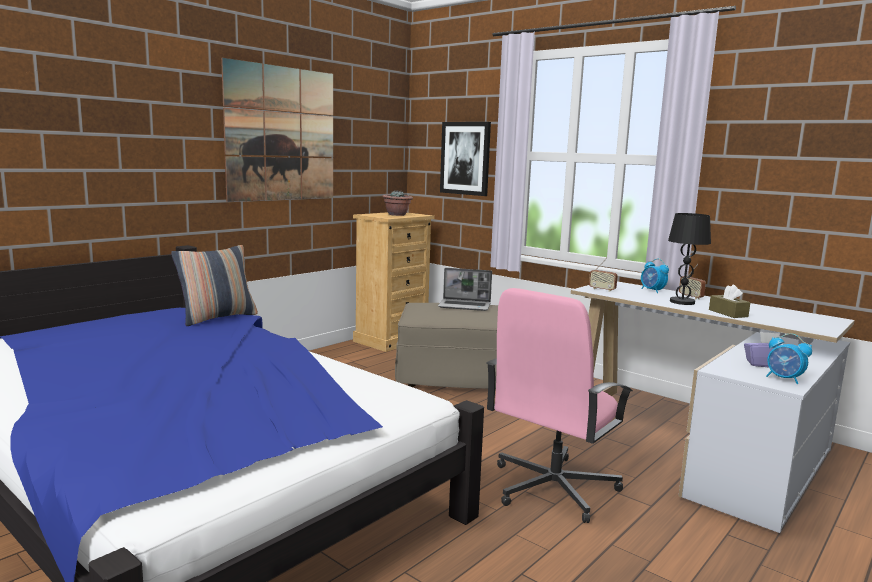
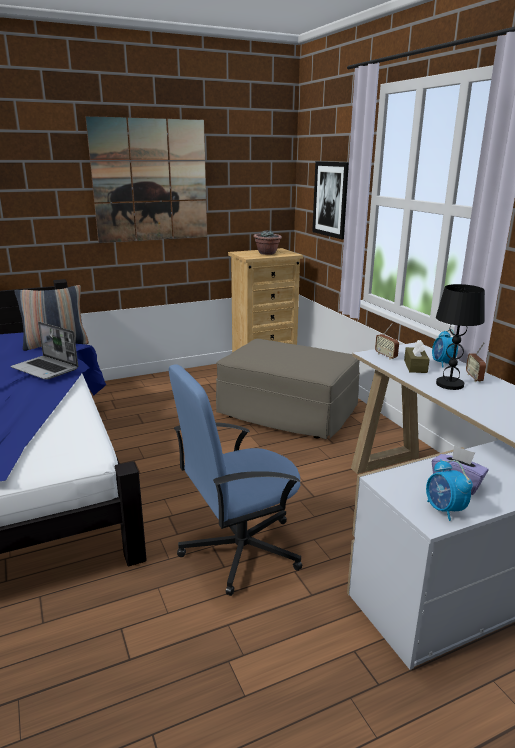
camera: 25 degrees right, 10 degrees up
(465, 306) = (294, 349): laptop -> laptop (46, 369)
(552, 488) = (239, 549): pink office chair -> blue office chair
(728, 313) = (478, 408): brown tissue box -> brown tissue box (415, 366)

